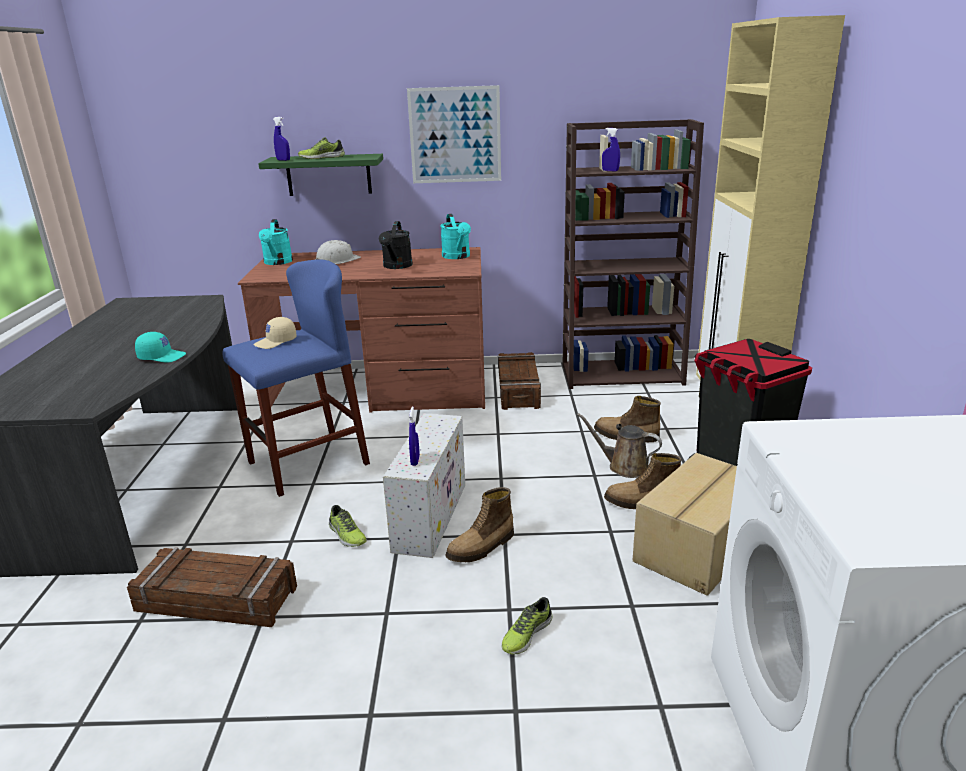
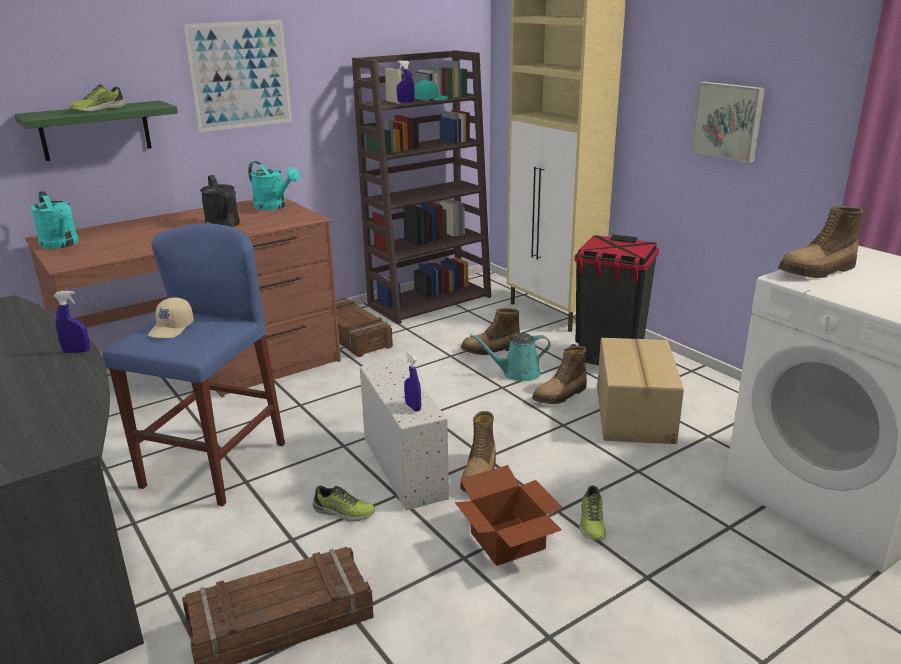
camera: 35 degrees left, 0 degrees up
(162, 356) = (66, 373): turquoise cap -> turquoise cap (430, 99)
(283, 160) = (51, 115): blue spray bottle -> blue spray bottle (76, 351)
(337, 261) = (139, 231): white hard hat -> none
(434, 617) = (507, 542): none -> cardboard box
(624, 467) = (517, 373): brown watering can -> turquoise watering can
(837, 435) = (818, 271): none -> boot
(905, 223) = (728, 121): none -> picture

